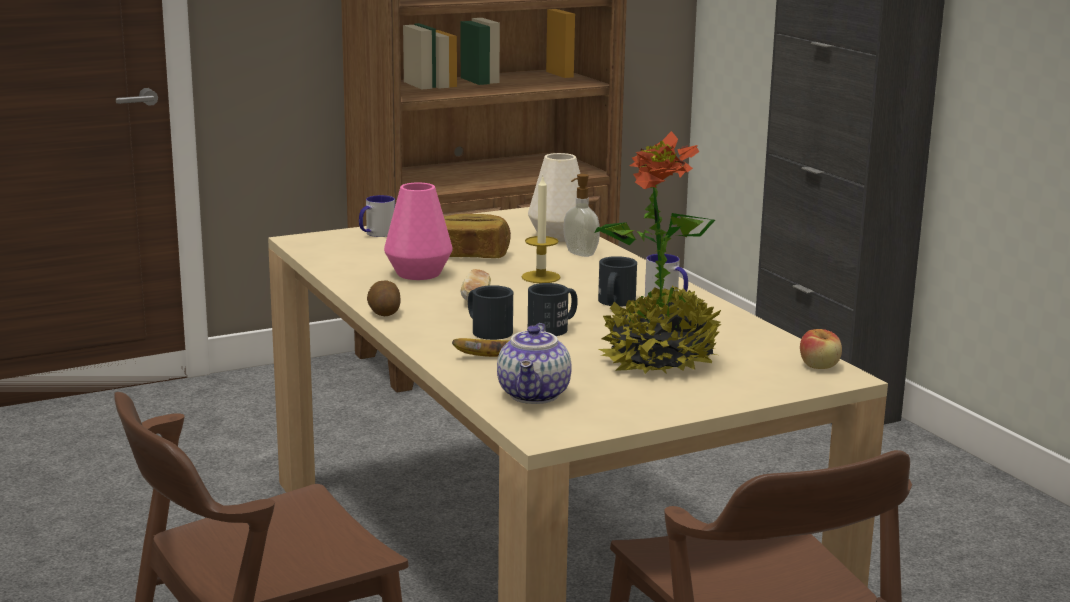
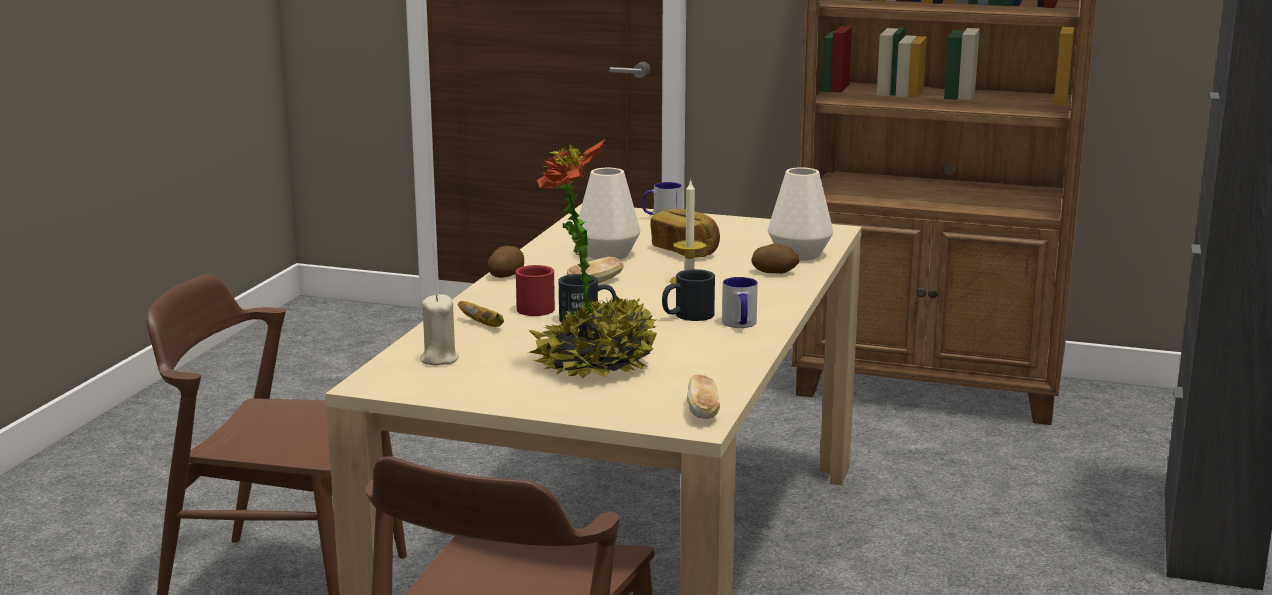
camera: 45 degrees right, 0 degrees up
(418, 273) = (607, 254): pink vase -> white vase
(487, 330) = (537, 307): black mug -> red mug
(535, 395) = (439, 359): teapot -> beige candle
(579, 254) = (775, 272): soap dispenser -> potato
(819, 366) = (703, 412): apple -> bread

